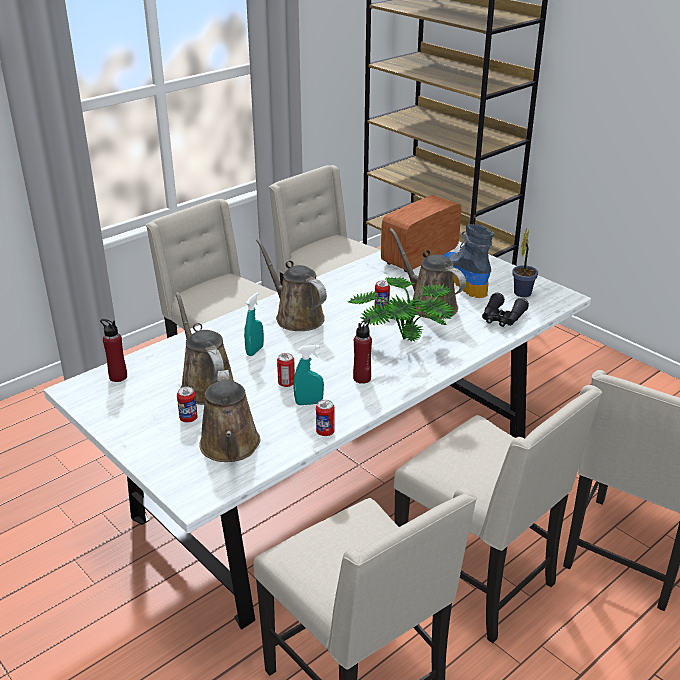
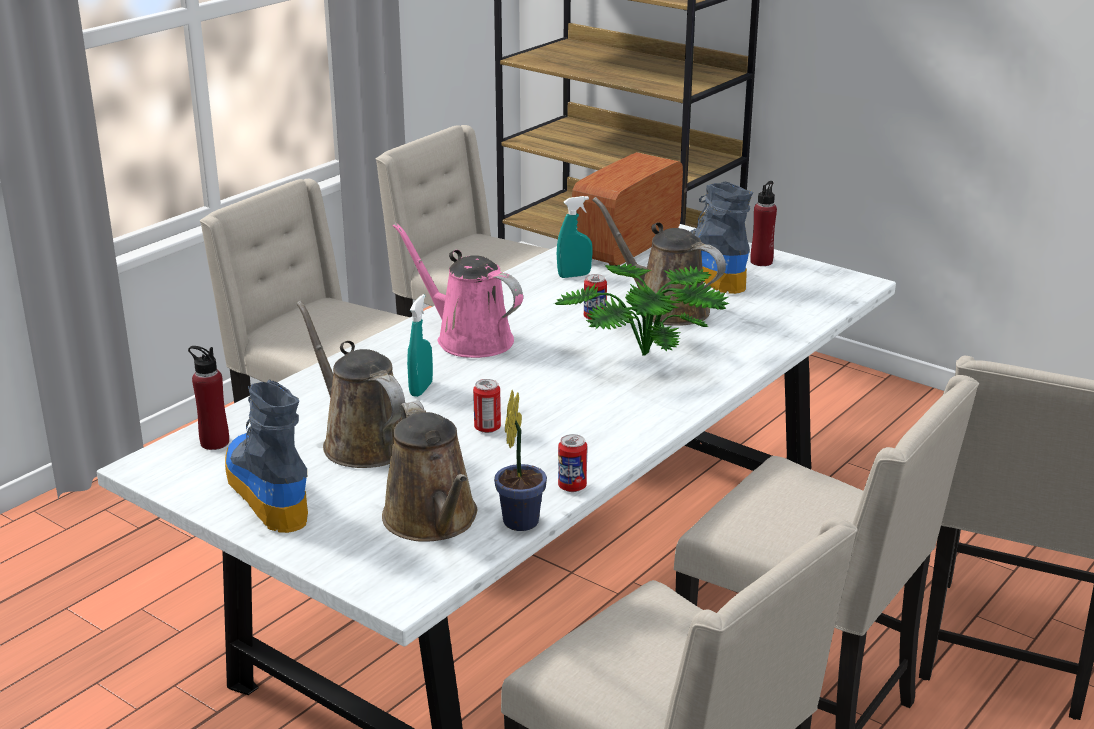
camera: 10 degrees left, 5 degrees down
(136, 415) = (266, 492): none -> boot
(188, 418) = (351, 489): can -> none
(296, 316) = (468, 339): brown watering can -> pink watering can
(309, 403) = (532, 451): turquoise spray bottle -> turquoise spray bottle (574, 275)
(362, 378) = (601, 411): red bottle -> red bottle (761, 261)
(502, 318) = (778, 317): black binoculars -> none
(523, 292) = (796, 281): potted plant -> potted plant (522, 519)

